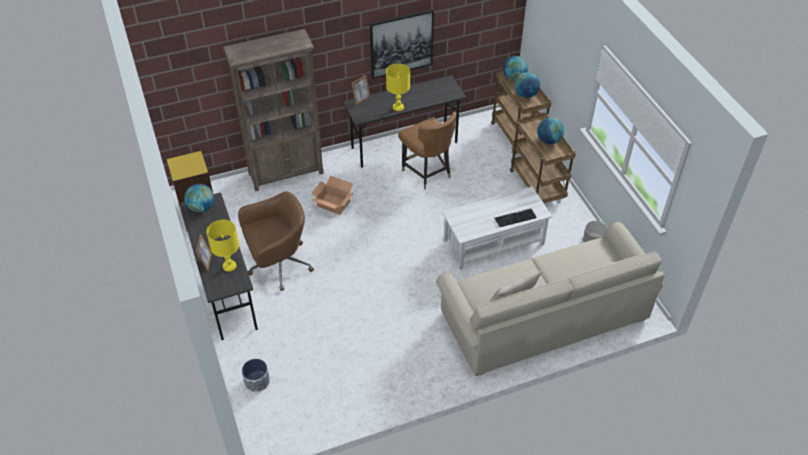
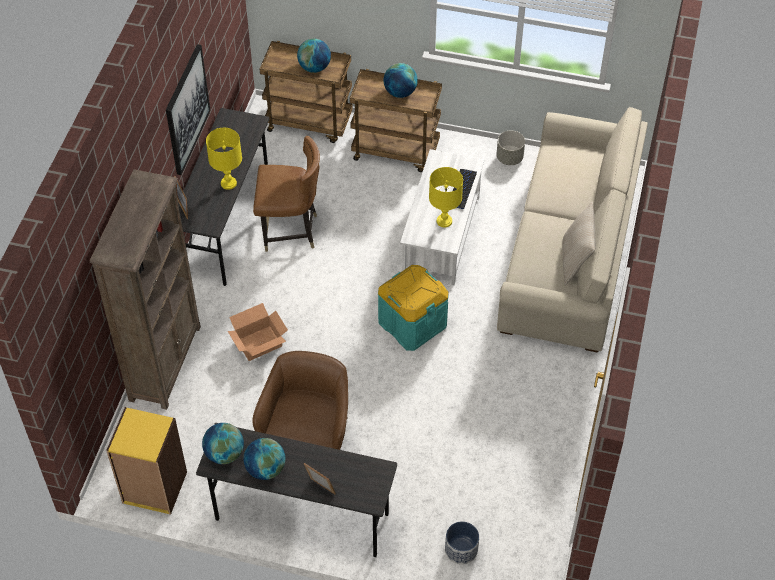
camera: 55 degrees left, 5 degrees up
(229, 266) = (345, 469): yellow table lamp -> yellow table lamp (444, 221)
(410, 265) = (412, 323): none -> turquoise storage box
(514, 78) = (279, 60): globe -> globe (265, 469)

